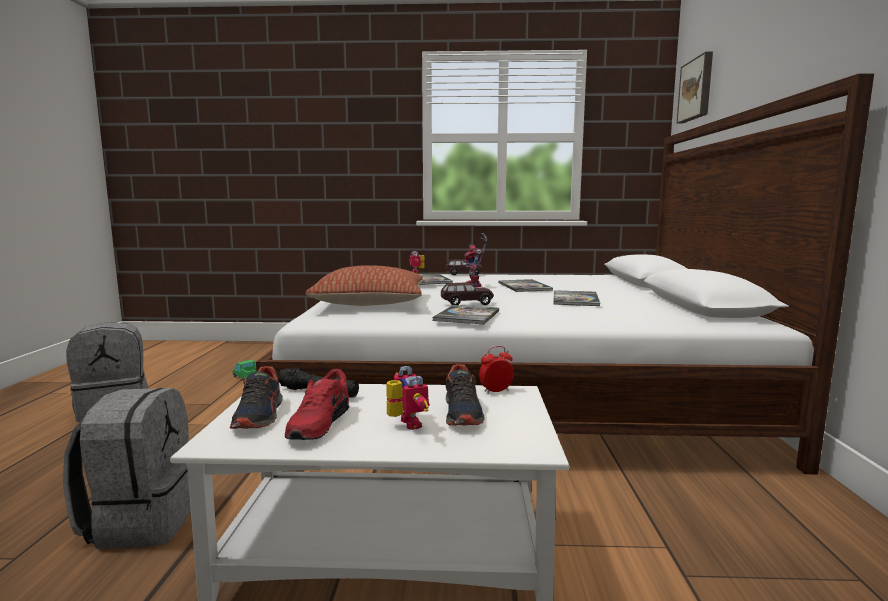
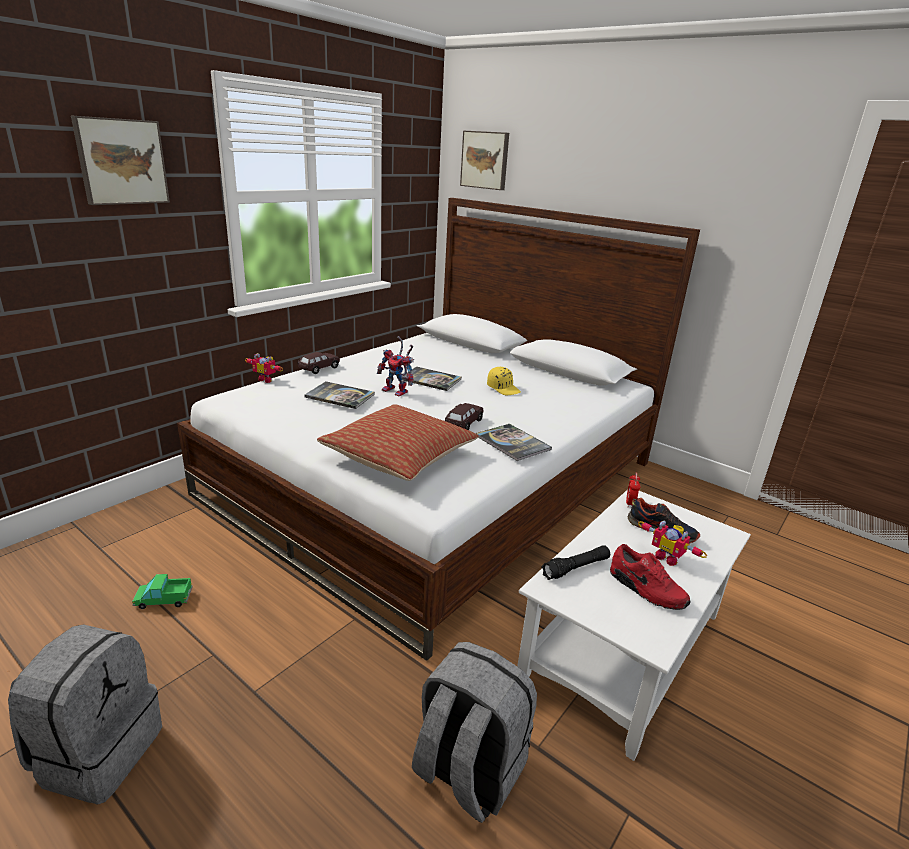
camera: 55 degrees left, 15 degrees up
(259, 416) = (610, 609): shoe -> none
(352, 114) = (121, 161): none -> picture
(405, 424) = (667, 557): toy robot -> toy robot turned 150 degrees counterclockwise
(575, 299) = (503, 388): book -> yellow cap

